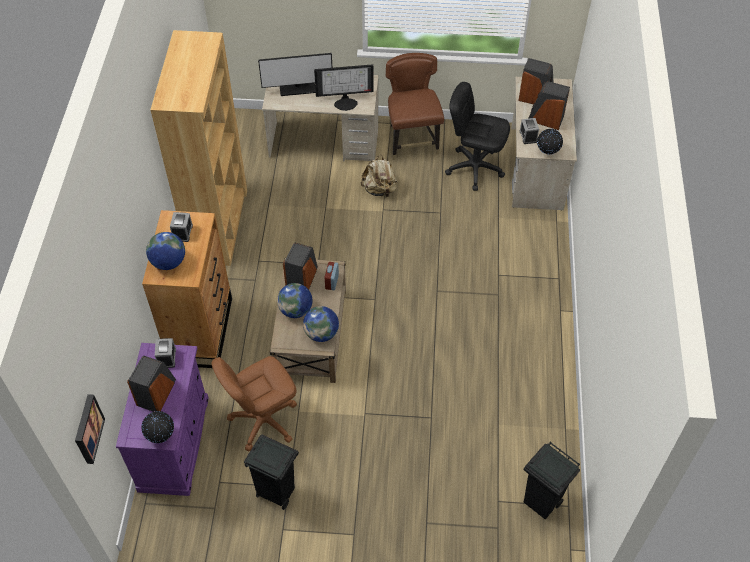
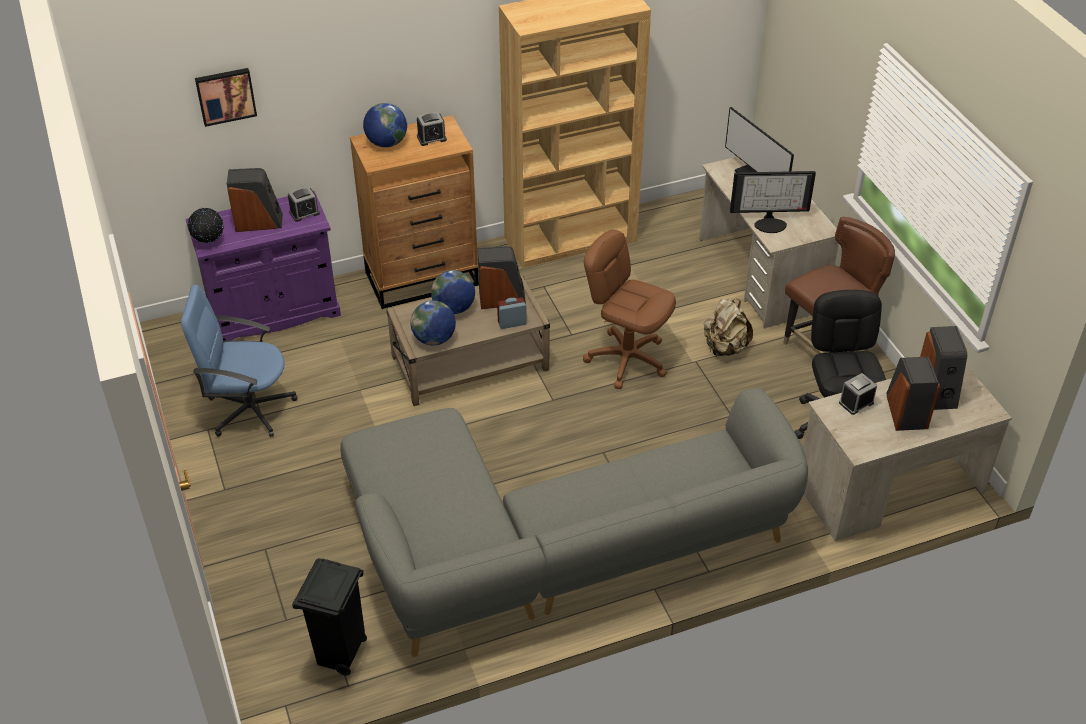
camera: 65 degrees right, 10 degrees down
(87, 429) = (139, 148): picture -> picture (225, 95)
(263, 420) = (334, 366): brown office chair -> brown office chair (627, 359)
(276, 493) = (249, 408): black trash can -> blue office chair
(346, 102) = (770, 223): monitor -> monitor turned 60 degrees counterclockwise
(503, 351) = (549, 546): none -> grey sofa
(547, 153) = (842, 431): globe -> none

